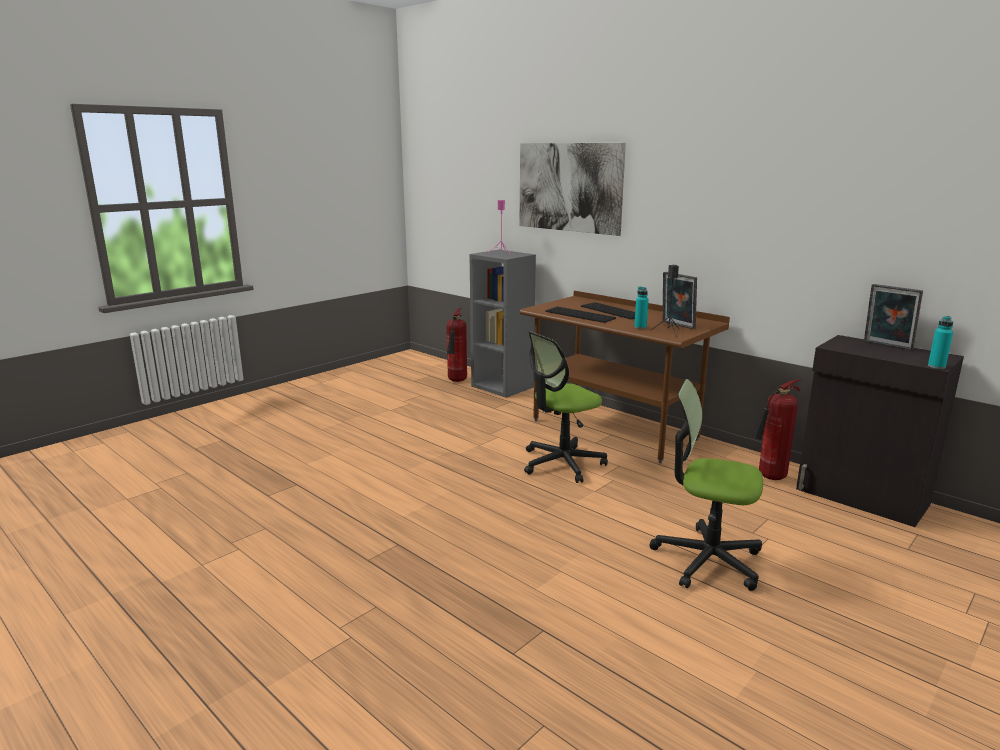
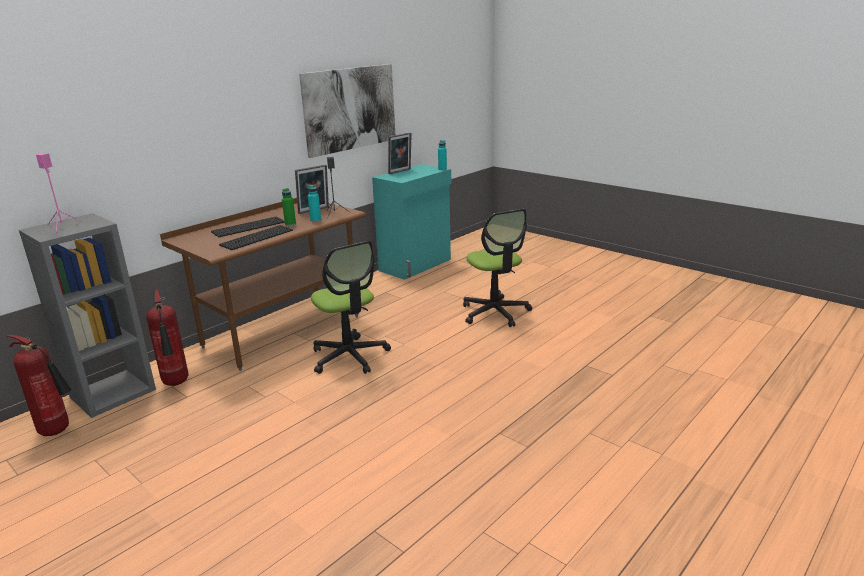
camera: 90 degrees left, 5 degrees up
(569, 187) = (116, 118): picture -> picture (350, 109)
(623, 321) = (290, 224): none -> green bottle
(707, 559) = (495, 313): office chair -> office chair turned 45 degrees counterclockwise
(769, 478) = (388, 284): fire extinguisher -> fire extinguisher (176, 384)
(862, 497) = (416, 265): black cabinet -> turquoise cabinet

